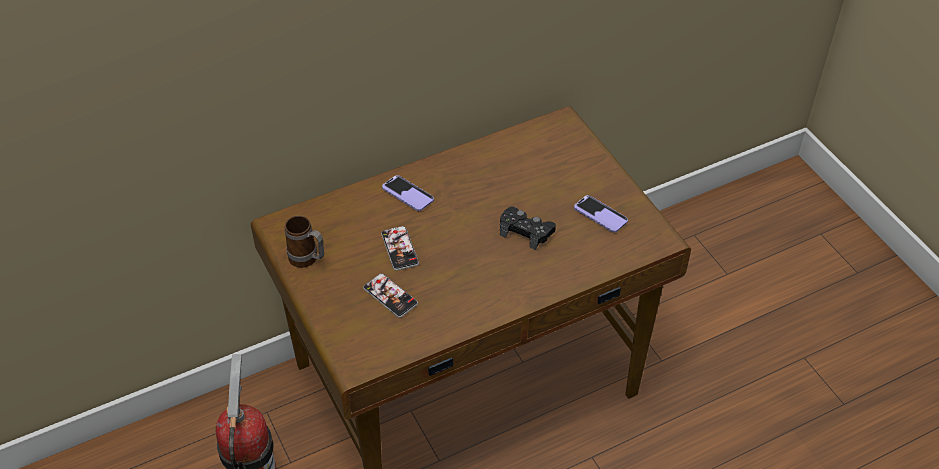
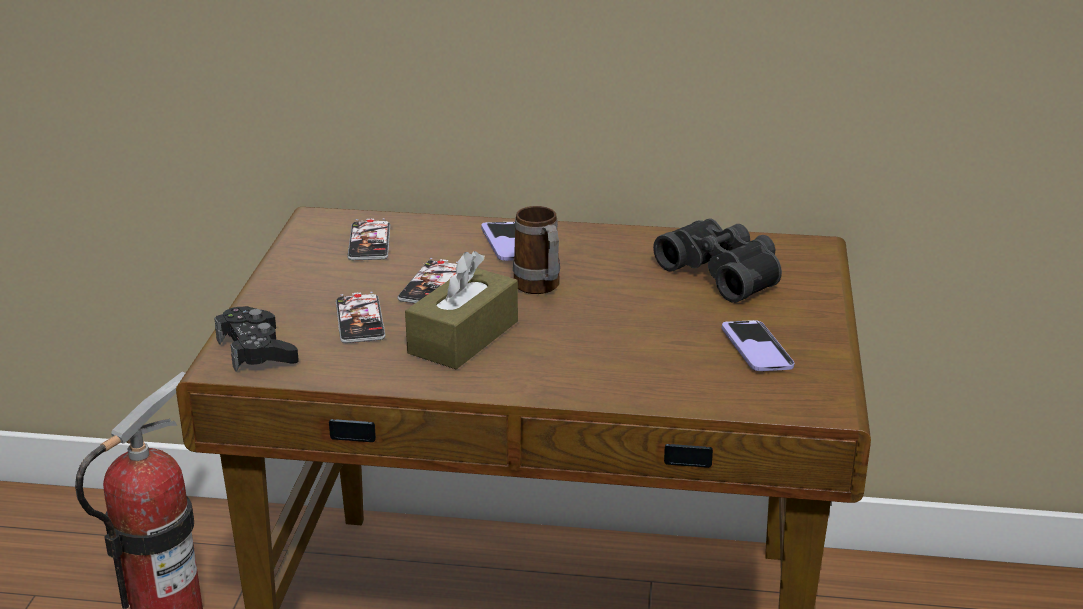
camera: 35 degrees right, 20 degrees down
(308, 260) = (308, 256): mug -> mug (540, 288)
(330, 231) = (369, 242): none -> phone
(456, 280) = (463, 337): none -> brown tissue box
(526, 231) = (623, 326): black game controller -> black game controller (256, 350)
(538, 164) = (724, 273): none -> black binoculars

